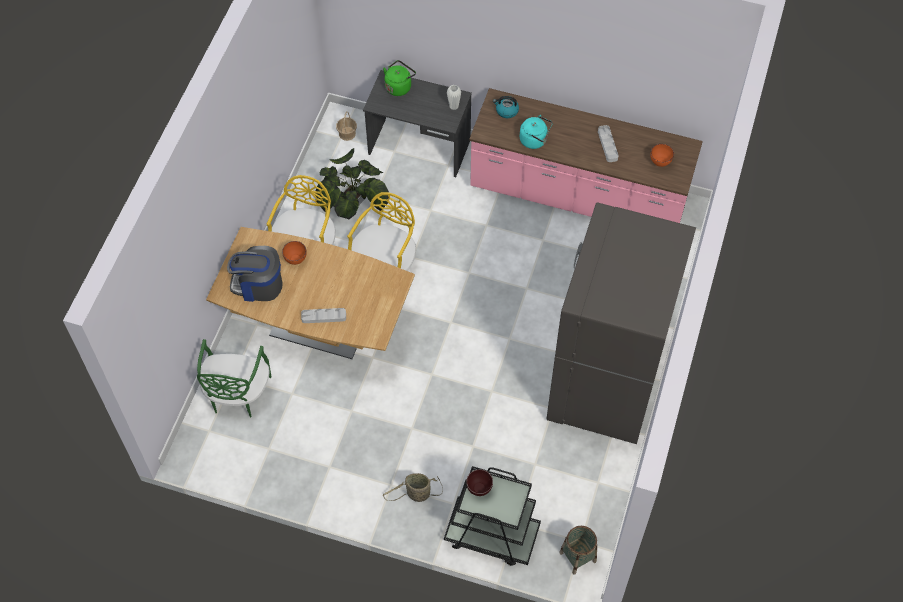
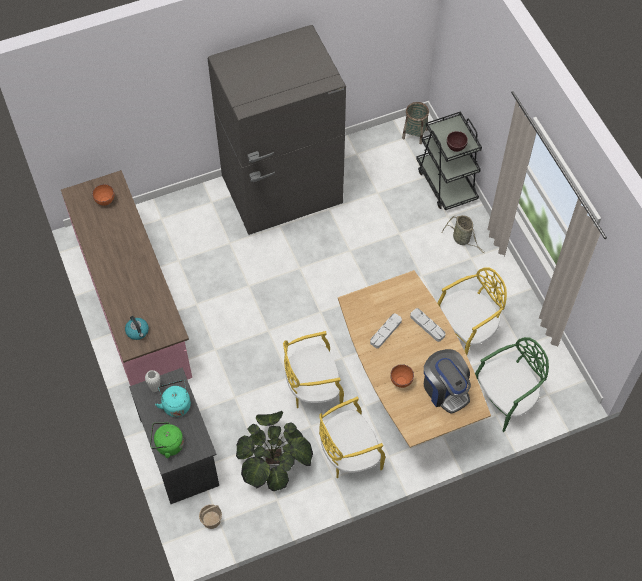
camera: 130 degrees left, 0 degrees up
(324, 419) = (467, 331): none -> yellow chair
(535, 140) = (152, 292): turquoise kettle -> turquoise kettle (176, 404)
(607, 145) = (115, 243): grey tray -> grey tray (385, 332)

